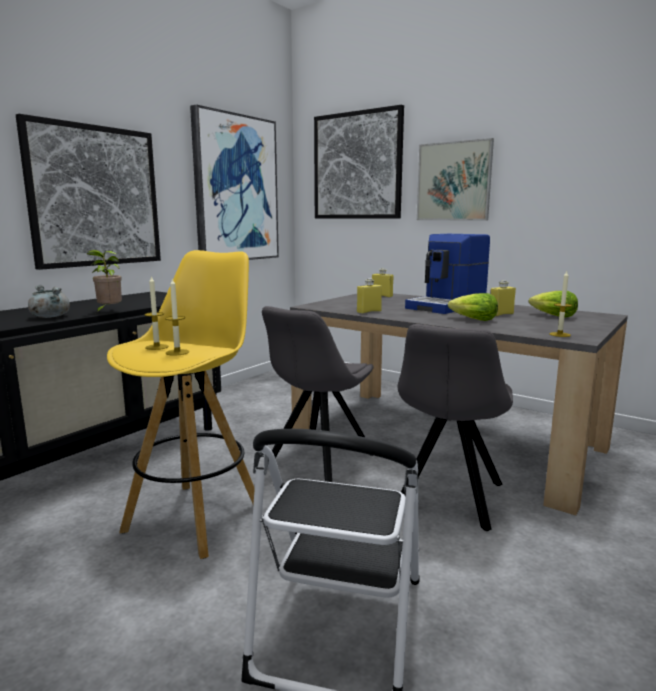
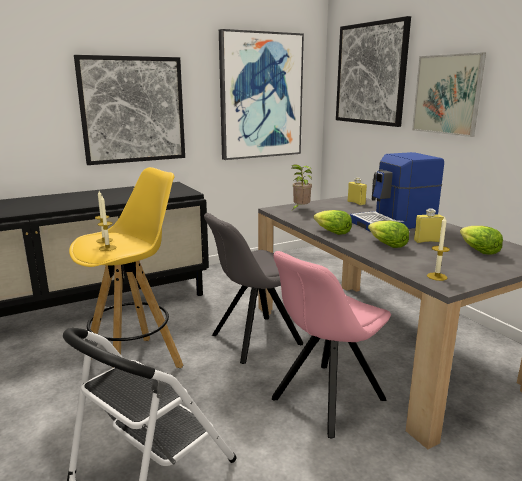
camera: 25 degrees right, 5 degrees up
(49, 317) = (75, 203): grey cooking pot -> none
(108, 311) = (115, 202): potted plant -> potted plant (300, 209)
(369, 311) = (311, 222): yellow bottle -> none
(405, 317) = (331, 232): none -> lettuce
(448, 497) = (327, 399): grey chair -> pink chair

